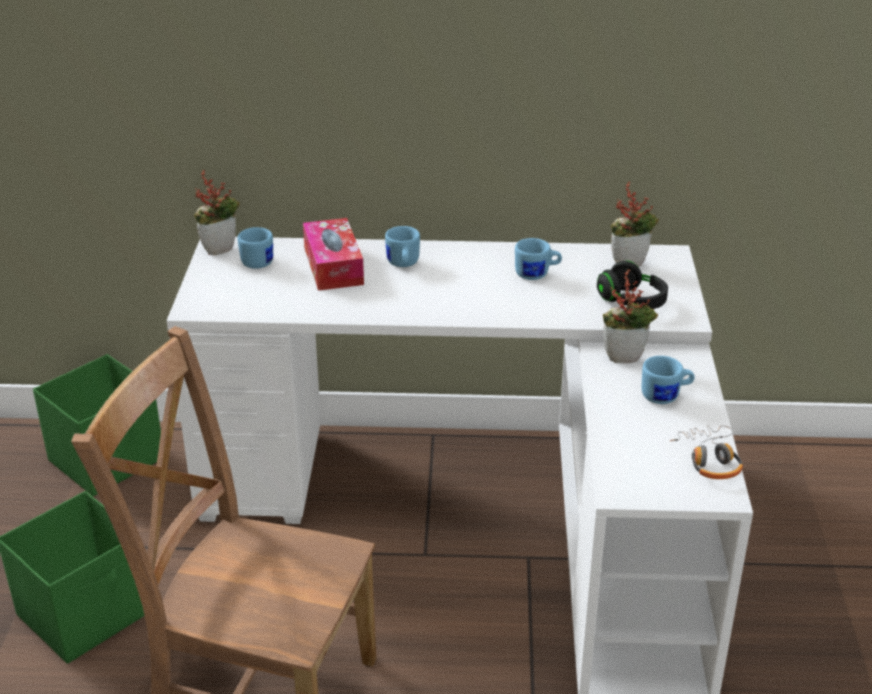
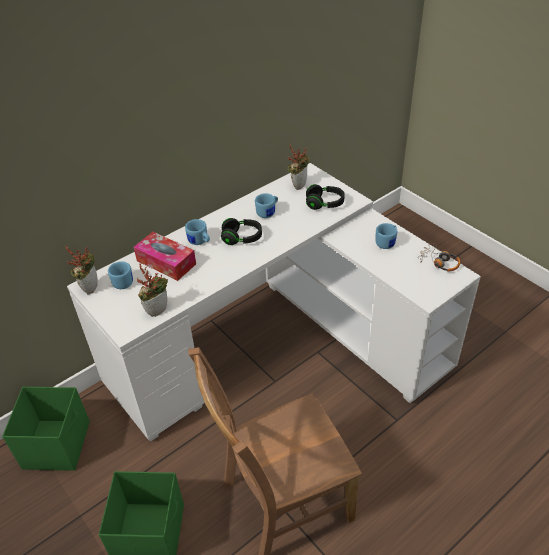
camera: 40 degrees left, 10 degrees up
(459, 286) = (242, 238): none -> black headphones
(625, 357) = (348, 233): potted plant -> potted plant (157, 309)

